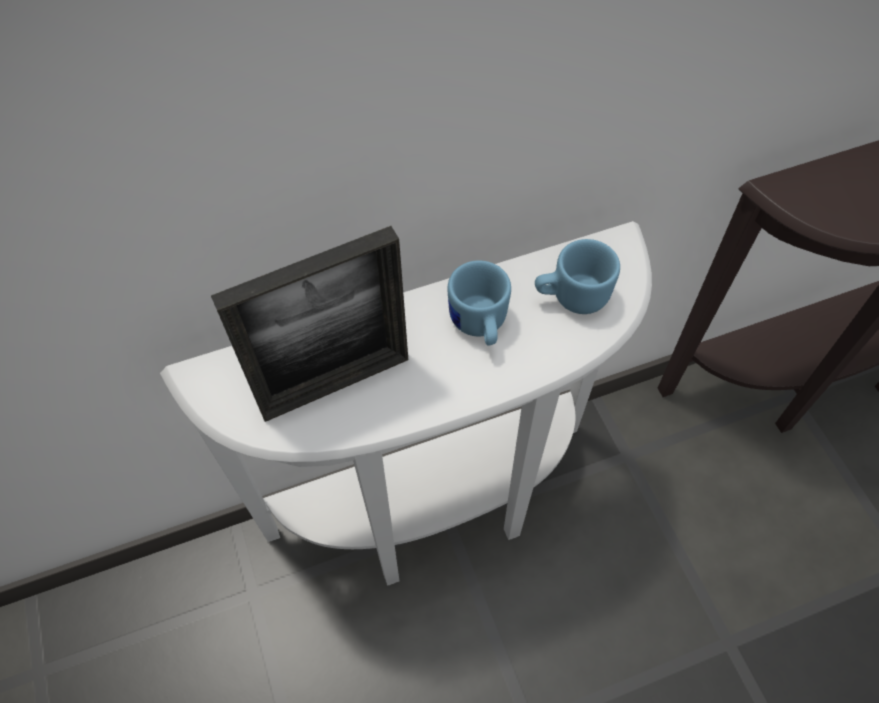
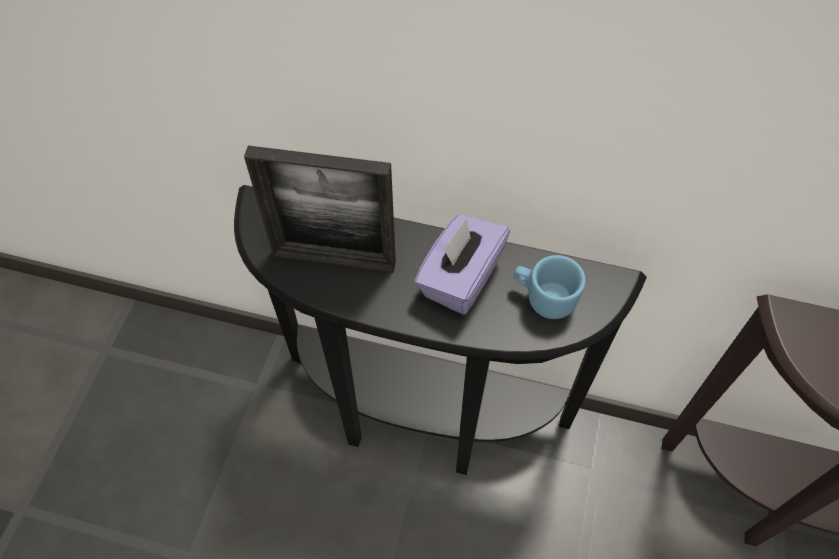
camera: 35 degrees right, 0 degrees up
(439, 513) = (421, 419): white console table -> black console table
(479, 325) = (460, 278): blue mug -> purple tissue box

